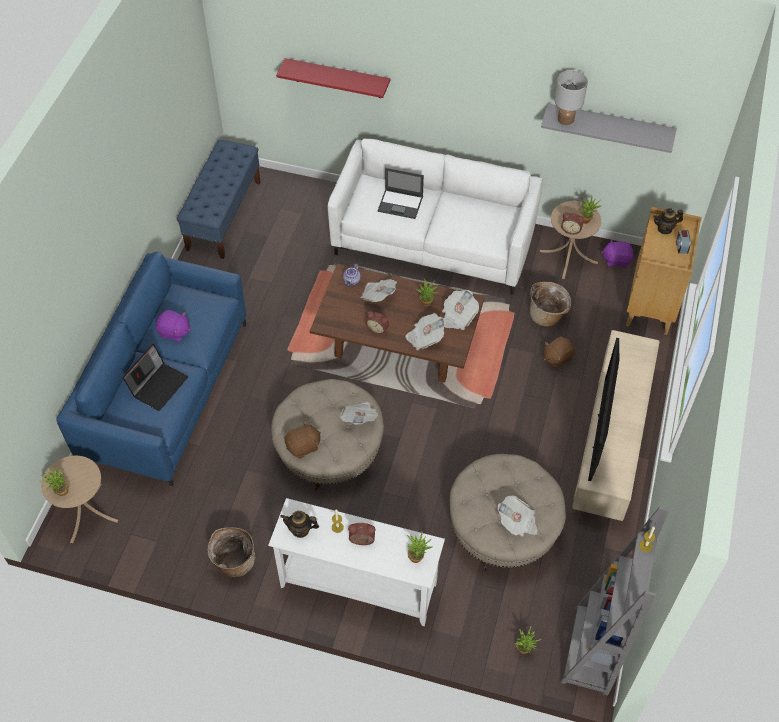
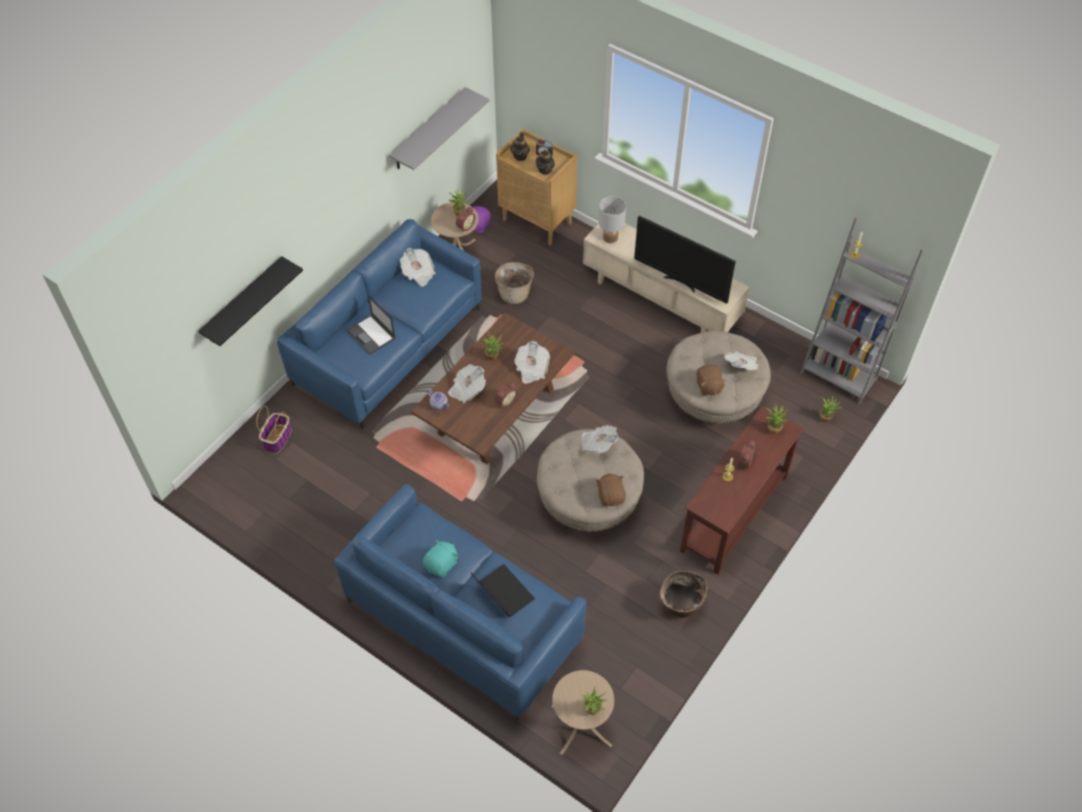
camera: 70 degrees left, 0 degrees up
(174, 332) = (441, 564): purple plush toy -> turquoise plush toy
(224, 215) = (255, 512): blue bench -> none
(300, 530) = (721, 504): teapot -> teapot (545, 170)
(301, 202) = (277, 438): none -> basket
(337, 78) = (243, 302): red shelf -> black shelf
(358, 585) = (734, 515): white console table -> brown console table
(401, 204) = (372, 335): laptop -> laptop turned 105 degrees clockwise
(433, 242) = (389, 347): white sofa -> blue sofa
(458, 316) = (519, 338): newspaper -> newspaper (418, 273)
(557, 357) = (562, 302): brown plush toy -> brown plush toy (708, 386)
(566, 119) = (416, 149): grey table lamp -> grey table lamp (610, 237)

